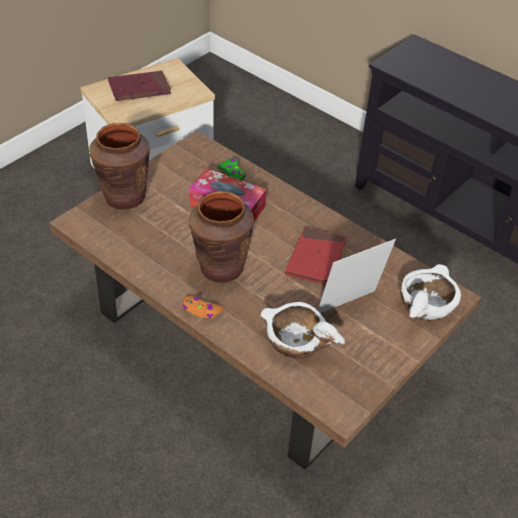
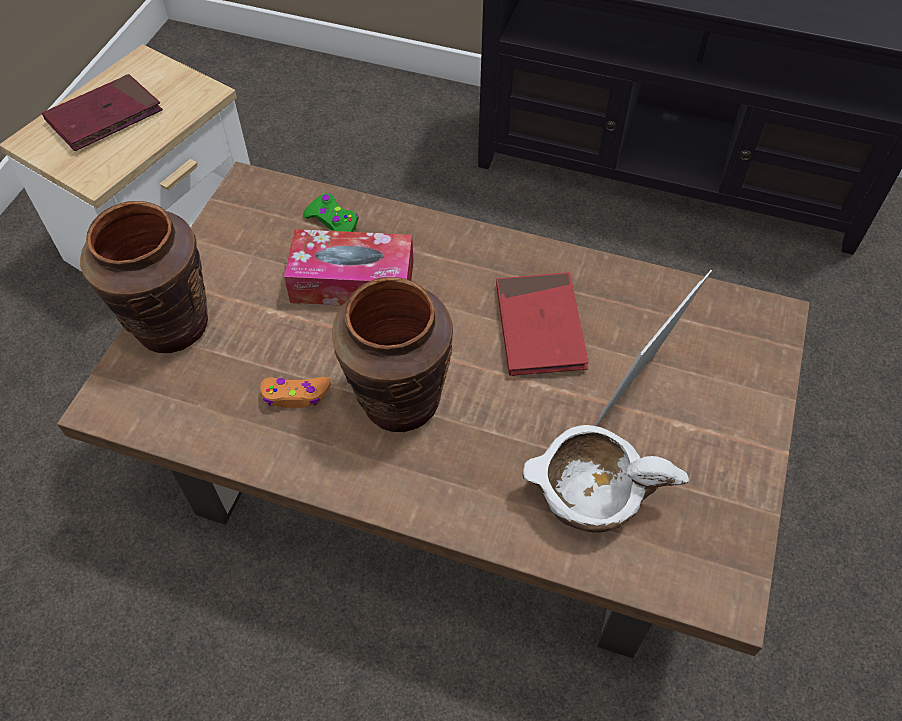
camera: 20 degrees left, 10 degrees up
(202, 310) = (408, 496): orange game controller -> orange game controller (296, 395)
(425, 305) = (743, 348): white bowl -> none

